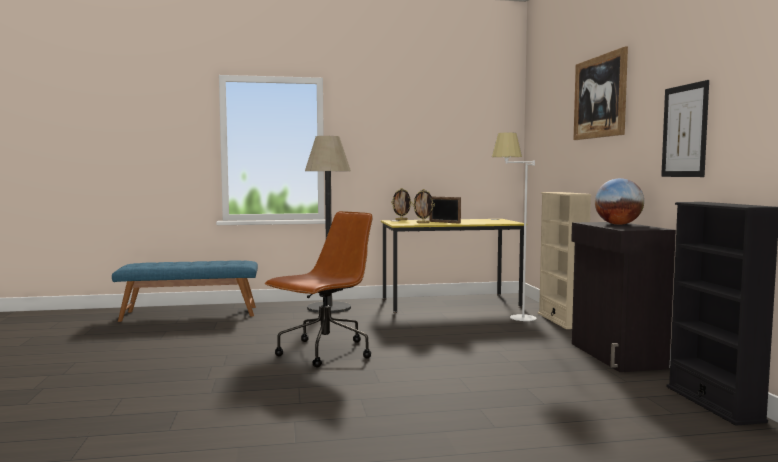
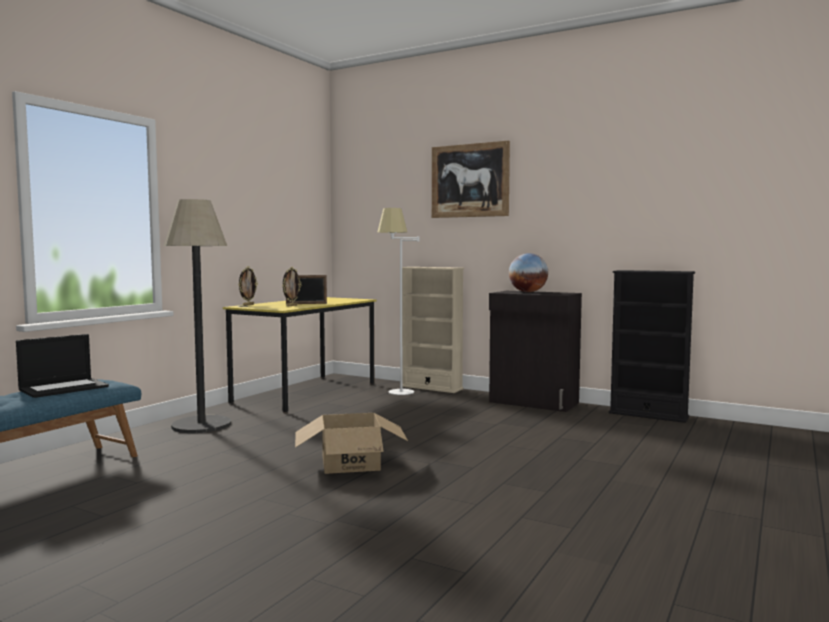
camera: 50 degrees left, 0 degrees up
(216, 262) = (64, 388): none -> laptop
(324, 353) = (351, 463): brown office chair -> cardboard box
(684, 131) = (587, 216): picture -> none

